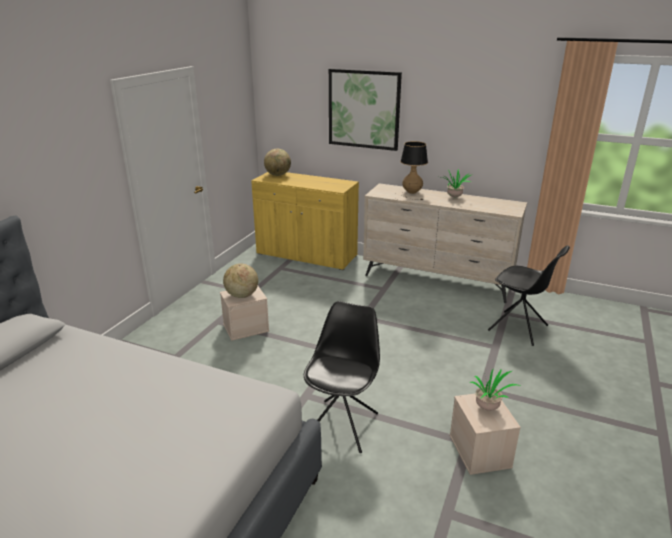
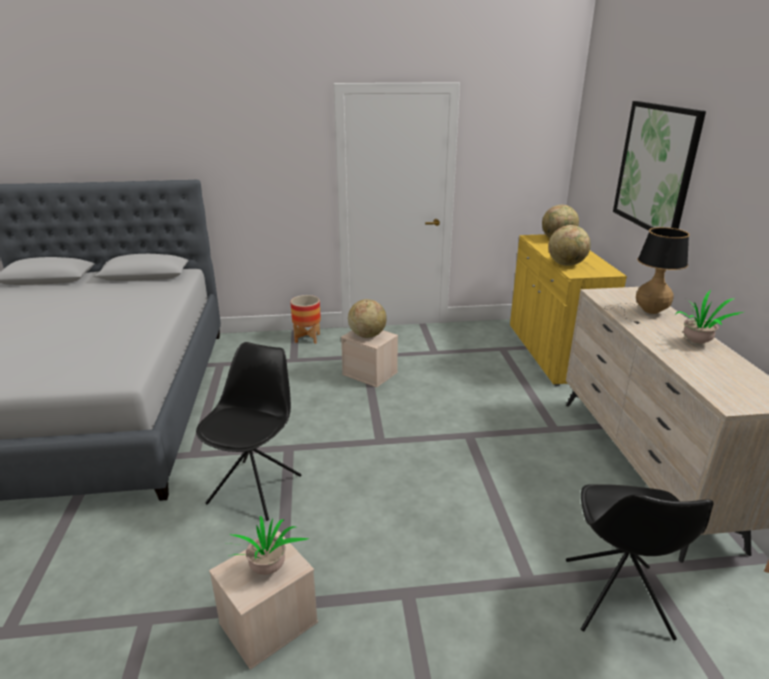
camera: 60 degrees right, 0 degrees up
(146, 339) = (307, 338): none -> planter
(321, 186) = (566, 264): none -> globe
(342, 424) = (256, 488): black chair -> black chair turned 60 degrees counterclockwise

